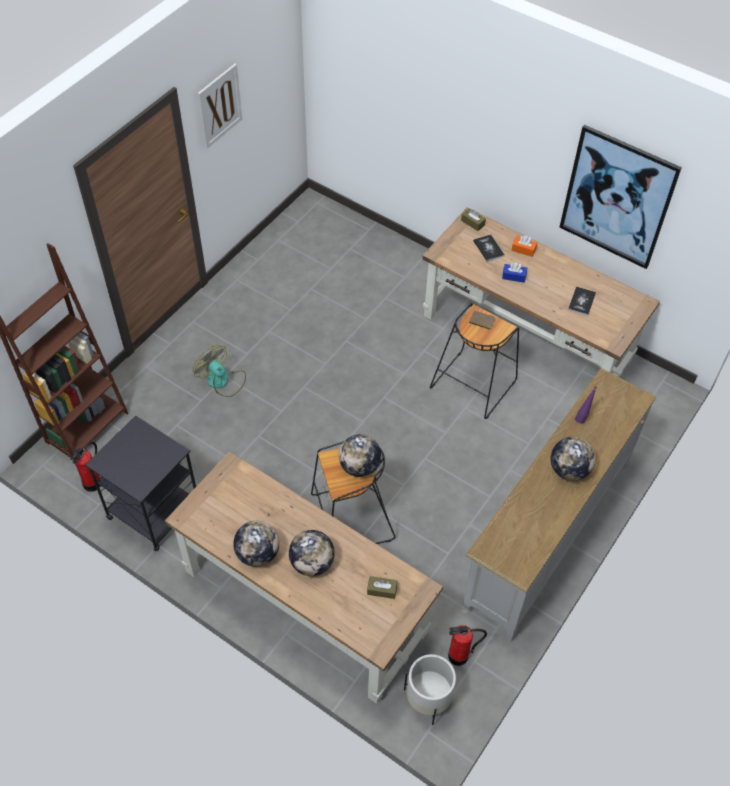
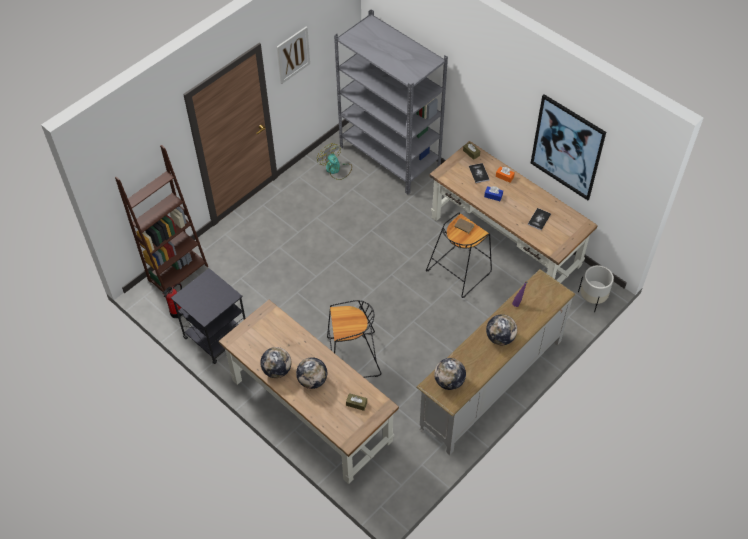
camera: 10 degrees right, 0 degrees up
(222, 381) = (277, 250): fan -> fan (336, 169)
(353, 242) = (389, 157): none -> grey bookcase
(359, 467) = (357, 320): globe -> globe (449, 382)
(428, 699) = (384, 485): white planter -> white planter (592, 298)
(458, 656) = (411, 460): fire extinguisher -> none

